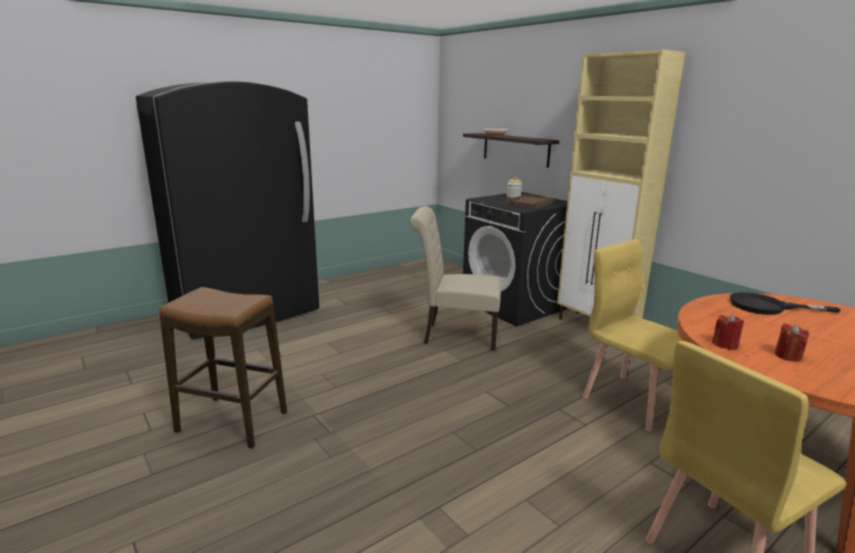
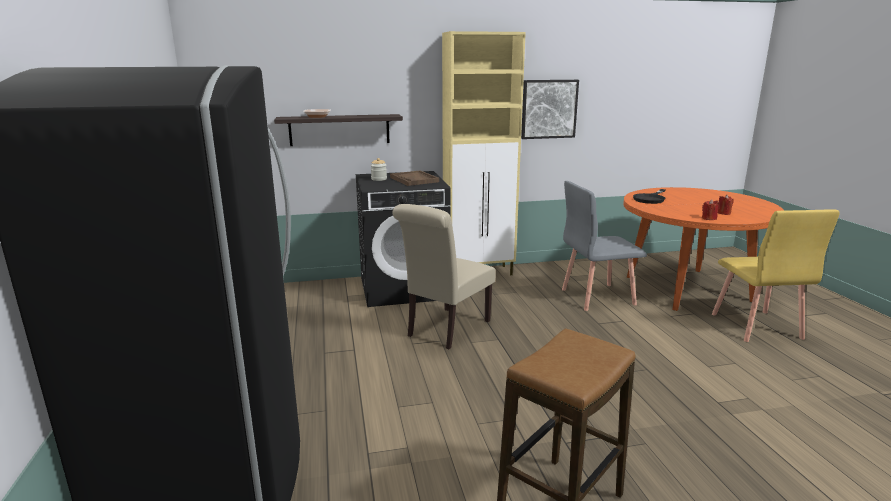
camera: 65 degrees left, 0 degrees up
(633, 400) = (596, 297): yellow chair -> grey chair
(723, 153) = (549, 109): none -> picture

